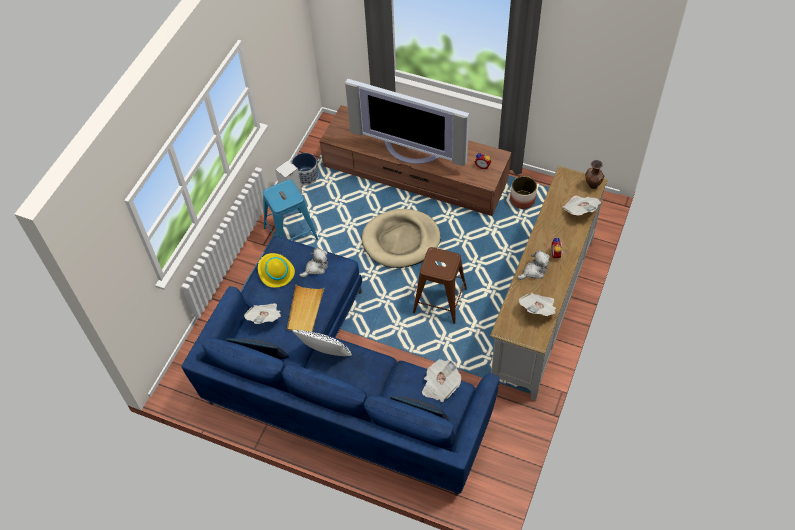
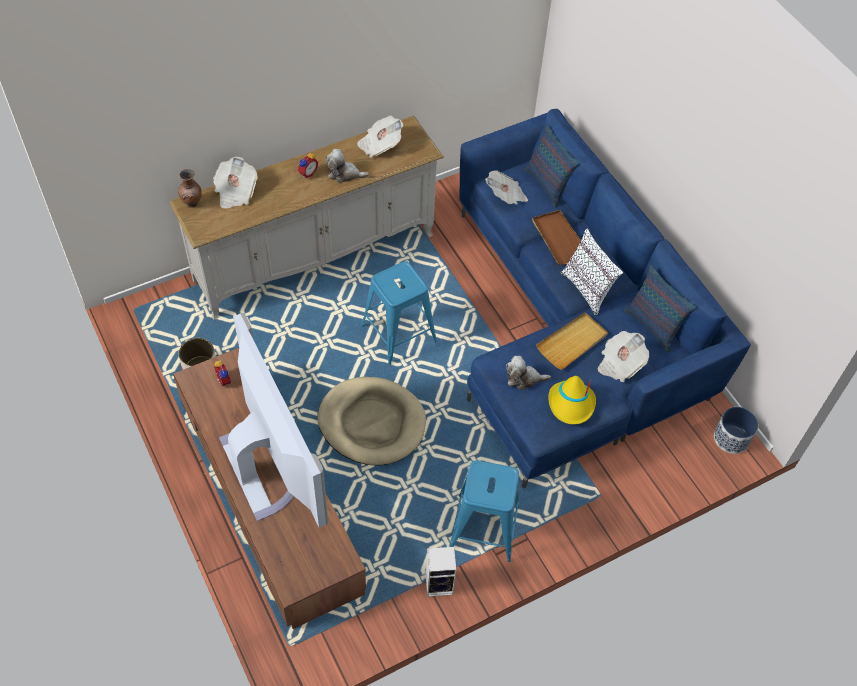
camera: 145 degrees left, 0 degrees up
(306, 176) = (398, 597): planter -> planter (731, 438)
(374, 379) = (559, 239): none -> brown tray
(439, 300) = (399, 333): brown stool -> blue stool

